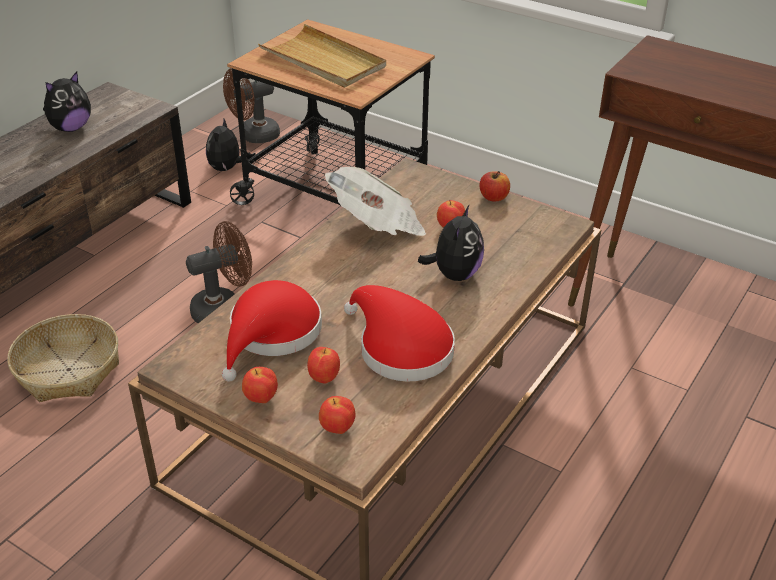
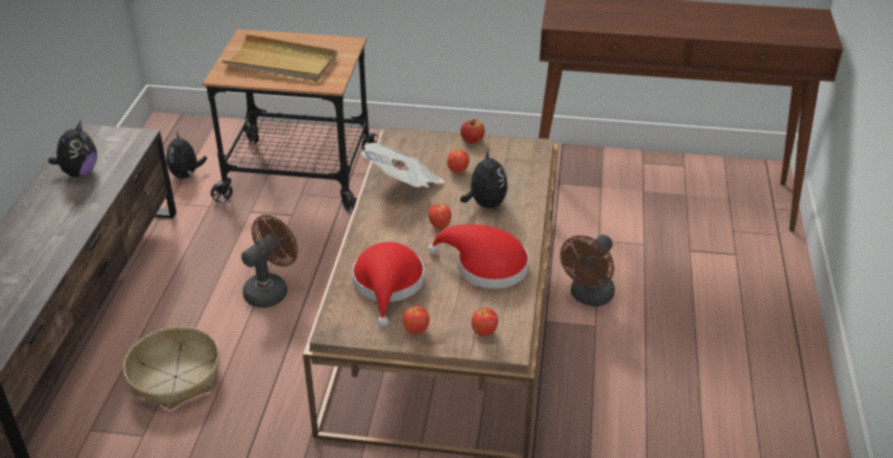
camera: 25 degrees left, 0 degrees up
(254, 136) = (190, 141): brown fan -> brown fan (588, 297)
(323, 378) = (449, 303): apple -> apple (439, 226)

